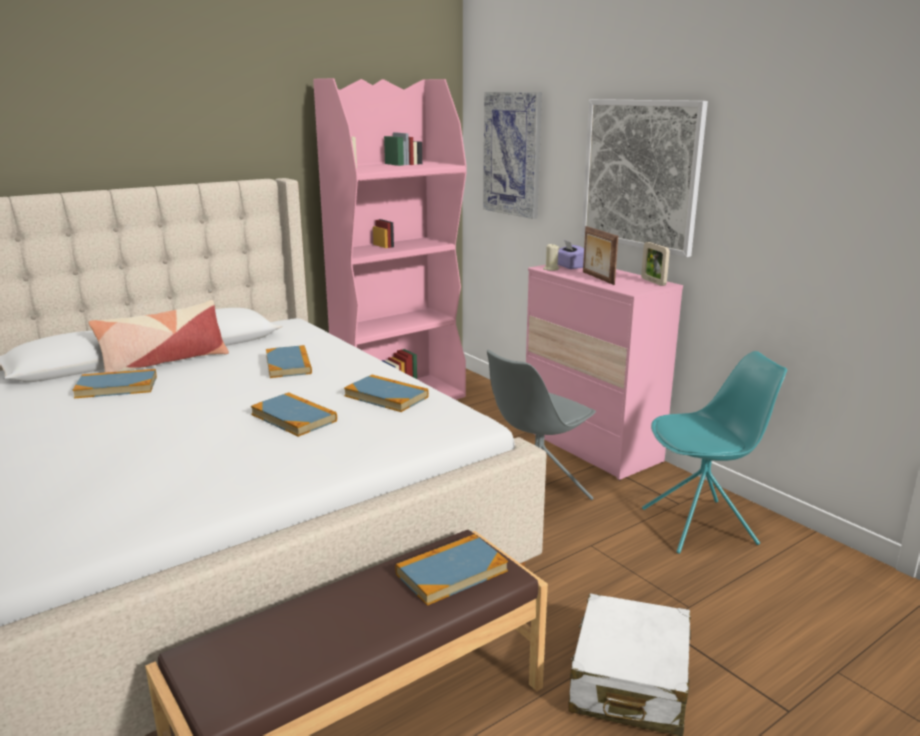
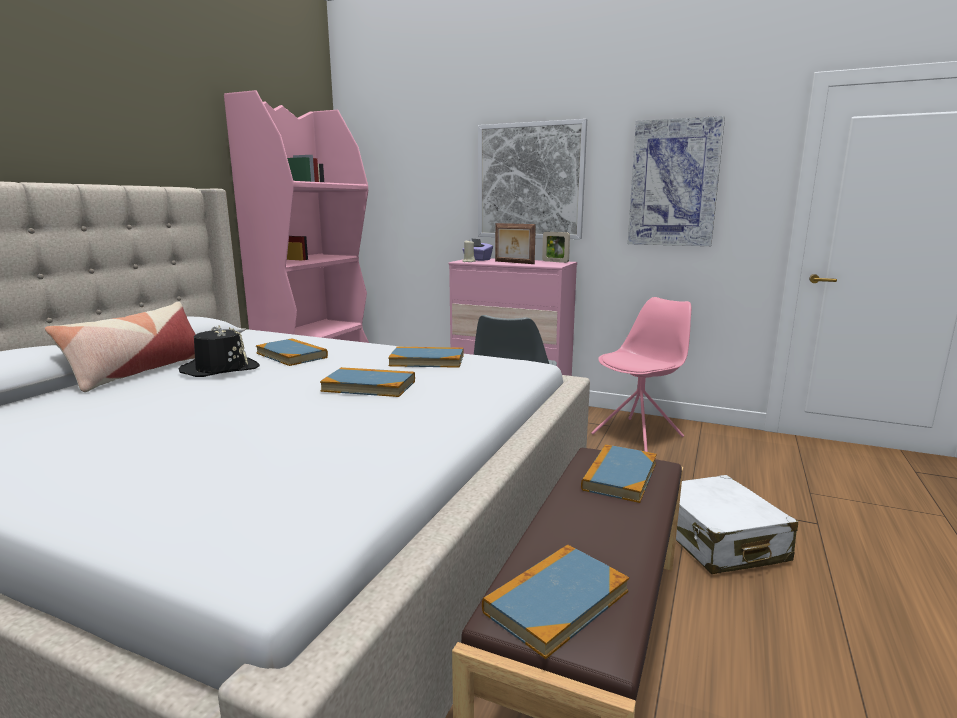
camera: 30 degrees left, 5 degrees down
(117, 387) = (111, 398): book -> book (556, 601)
(218, 370) = (220, 369): none -> black hat
(513, 154) = (397, 178): picture -> picture (674, 183)
(700, 526) = (638, 435): turquoise chair -> pink chair

